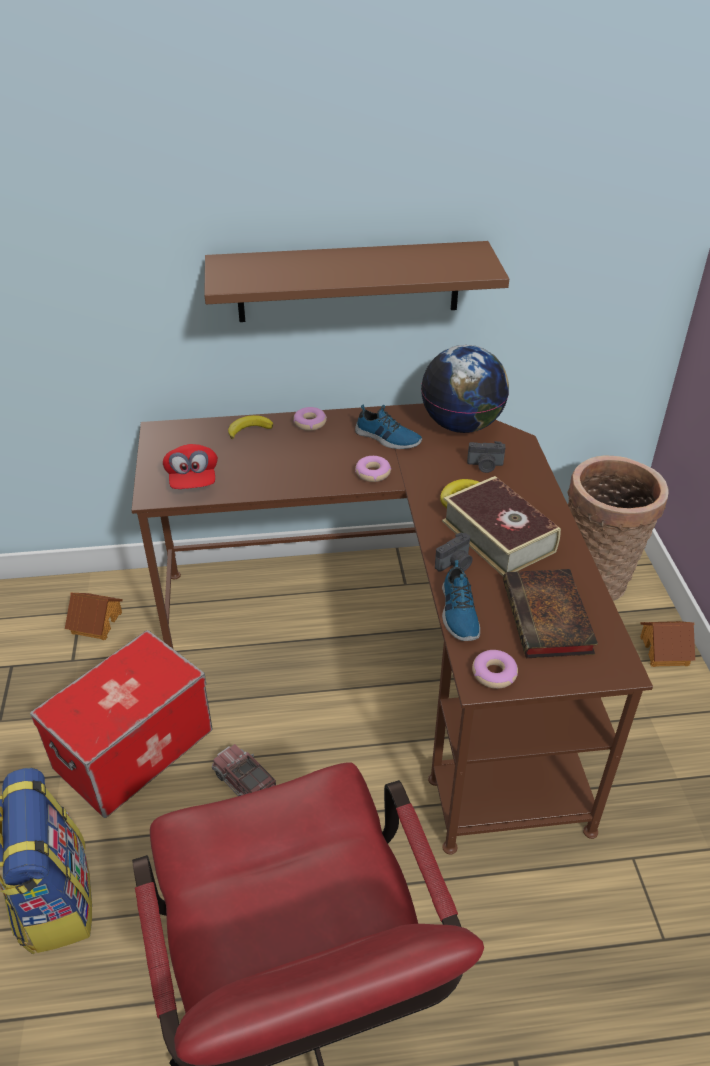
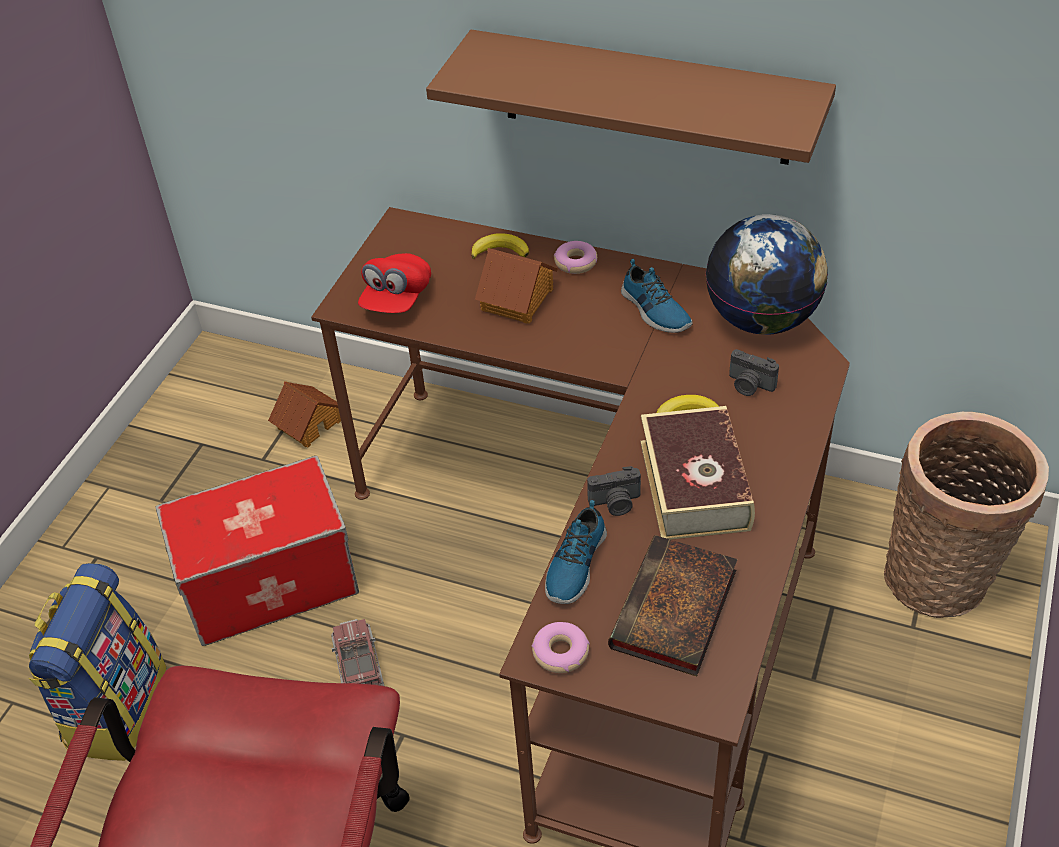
camera: 30 degrees right, 5 degrees up
(372, 473) = (603, 352): donut -> none
(665, 650) = (972, 710): toy house -> toy house (518, 299)

